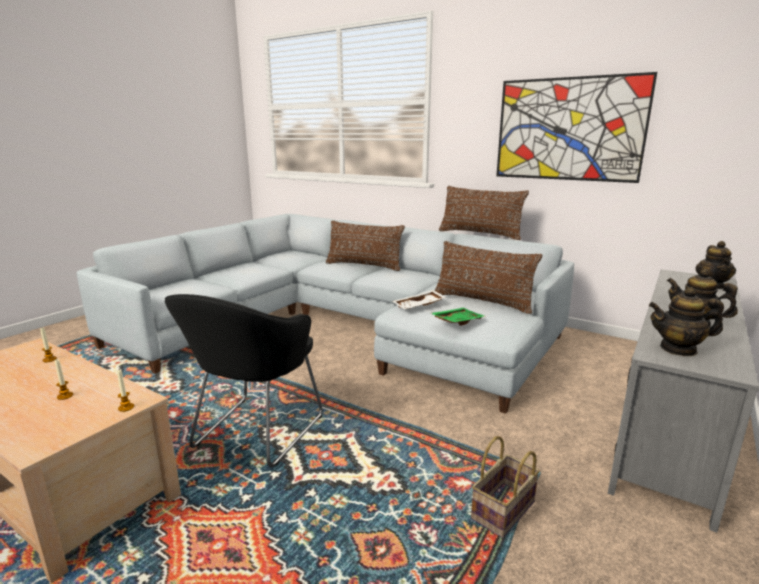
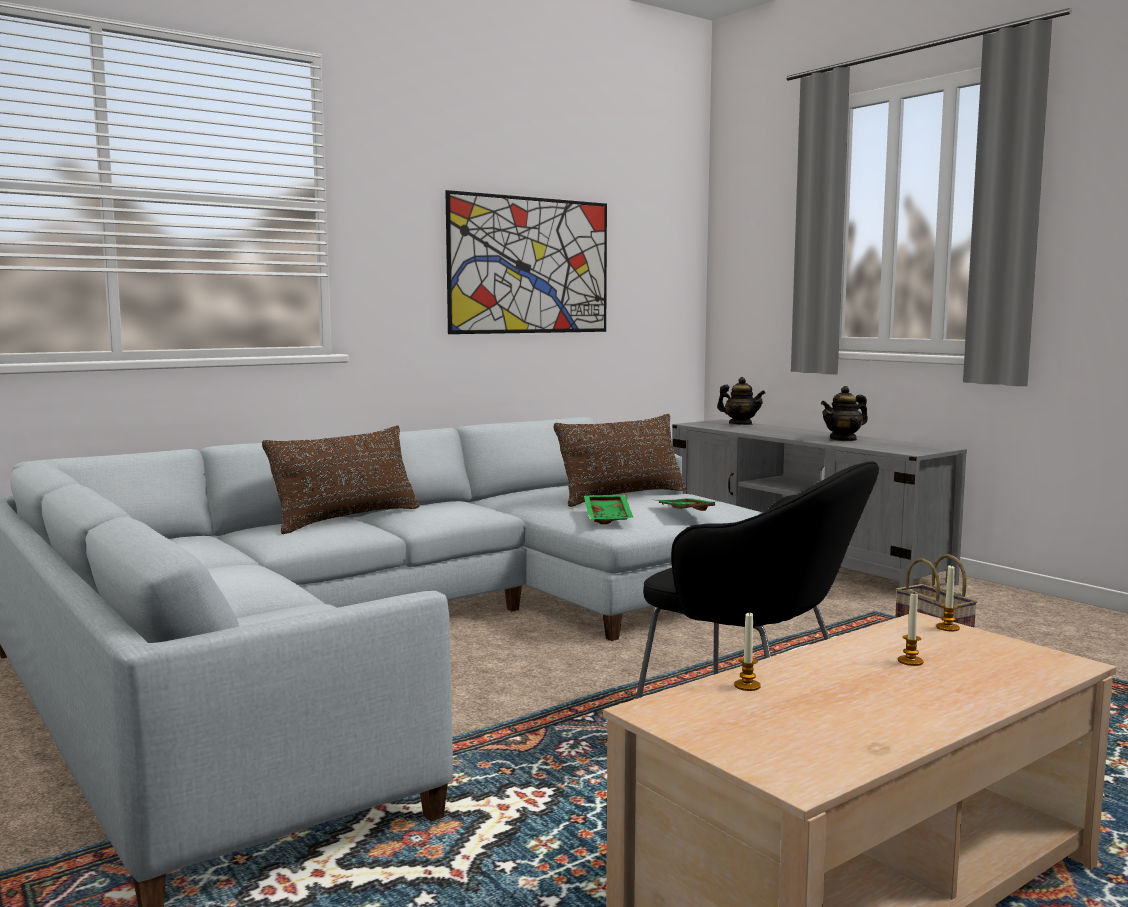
camera: 70 degrees left, 10 degrees down
(419, 306) = (609, 517): white tray -> green tray
(480, 234) = (480, 423): brown pillow -> none
(678, 349) = (899, 448): teapot -> none

